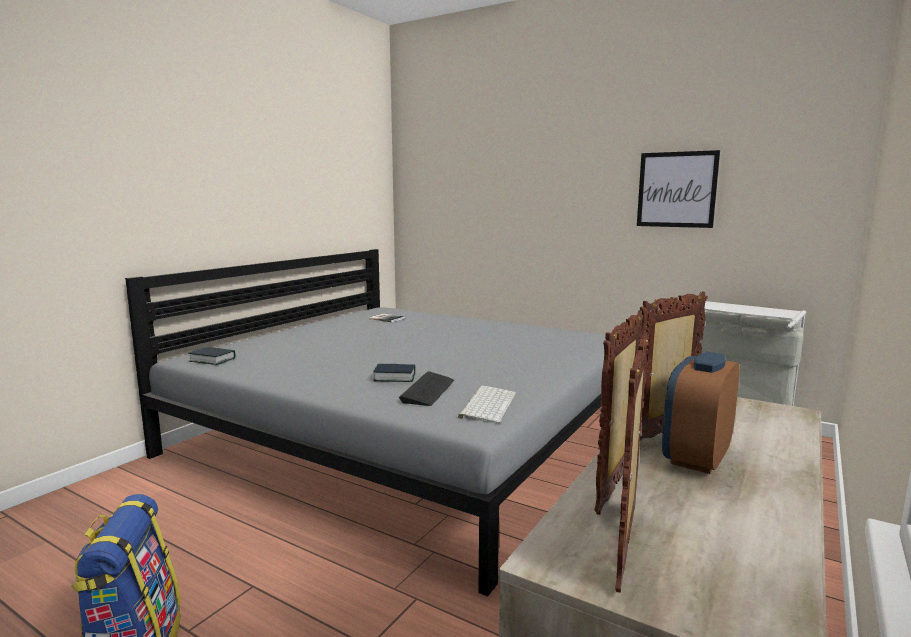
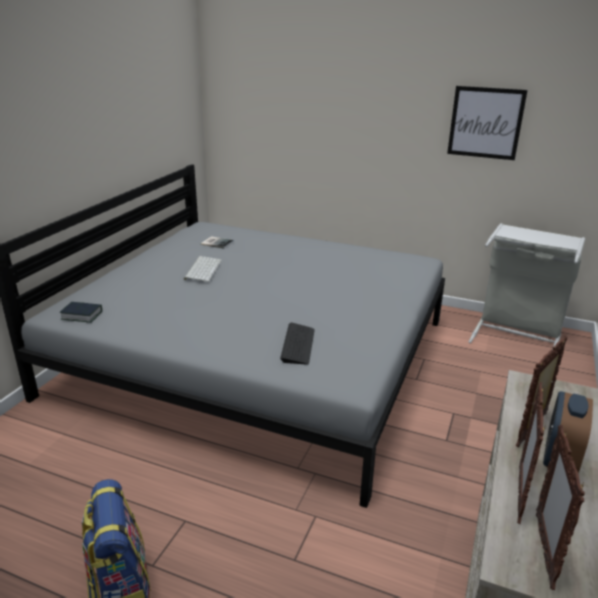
camera: 10 degrees left, 15 degrees up
(394, 377) = (262, 329): book -> none
(487, 404) = (353, 358): keyboard -> keyboard (202, 269)

